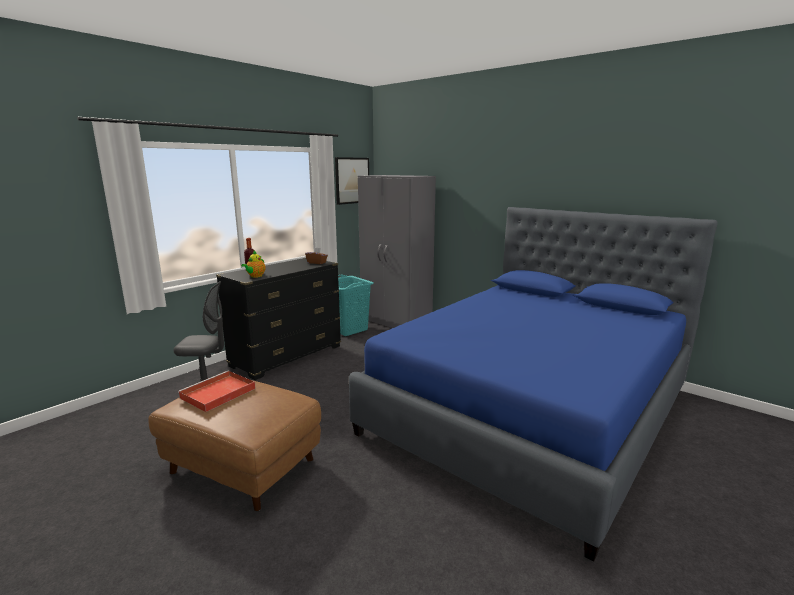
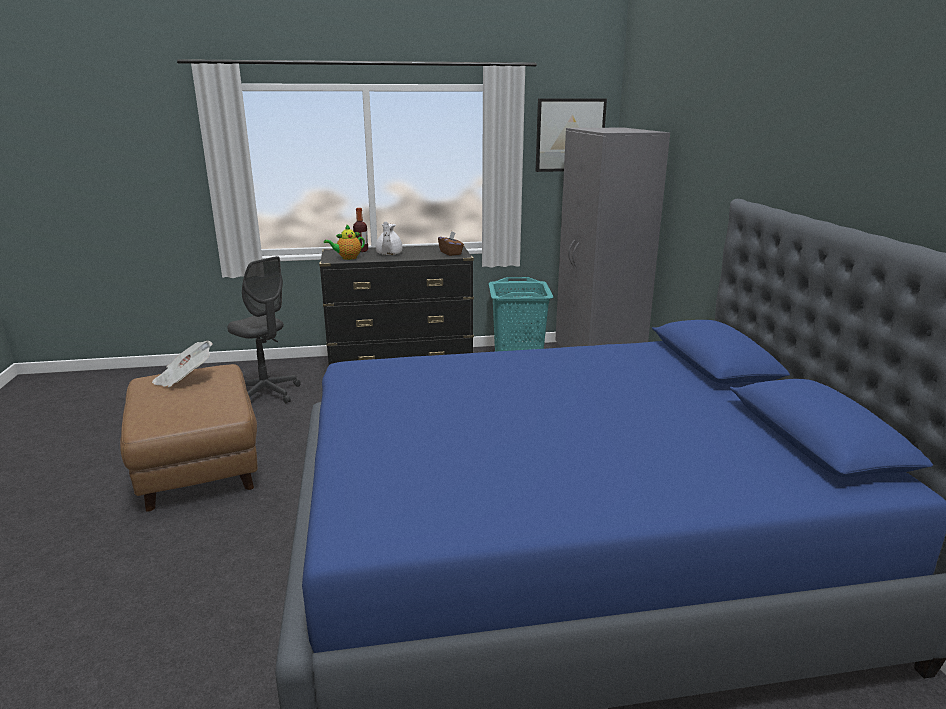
camera: 40 degrees right, 5 degrees up
(217, 394) = (185, 379): red tray -> newspaper
(278, 269) = (388, 254): none -> white teapot

